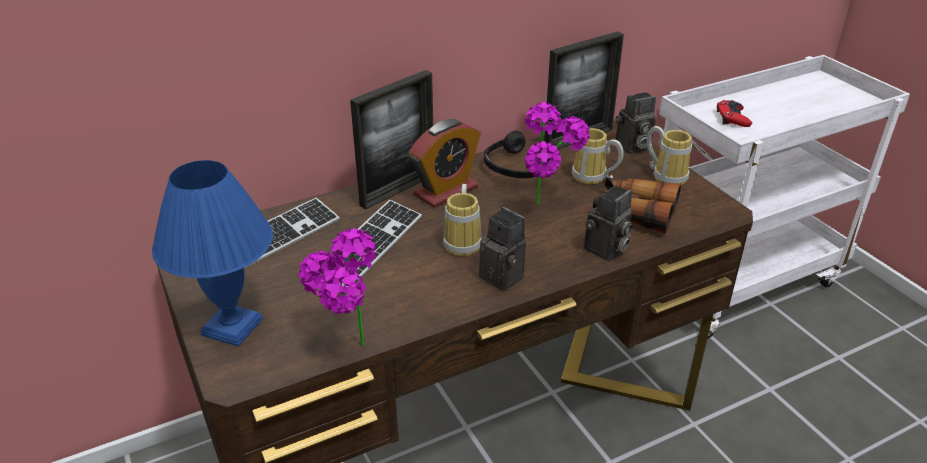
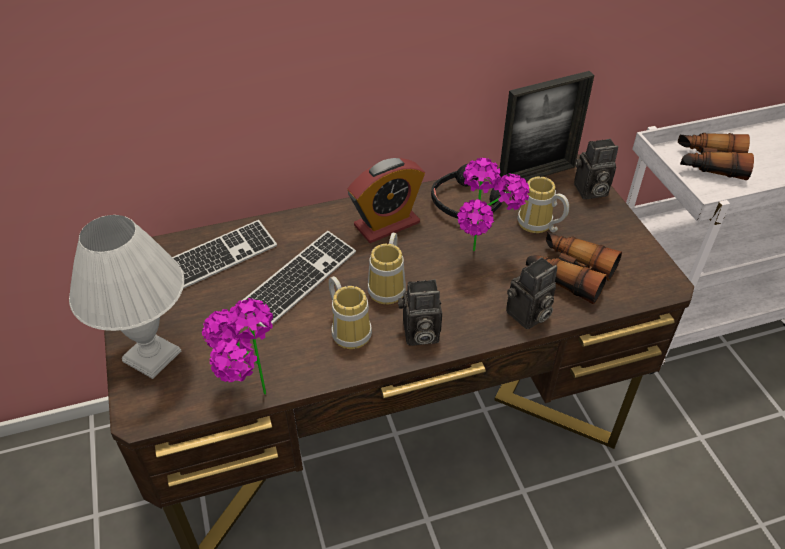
camera: 10 degrees right, 10 degrees up
(232, 328) = (151, 357): blue table lamp -> white table lamp
(398, 190) = (340, 217): picture frame -> none
(505, 277) = (419, 334): camera -> camera turned 120 degrees clockwise
(667, 175) = (616, 231): mug -> mug (350, 330)
(732, 118) = (709, 163): red game controller -> binoculars

